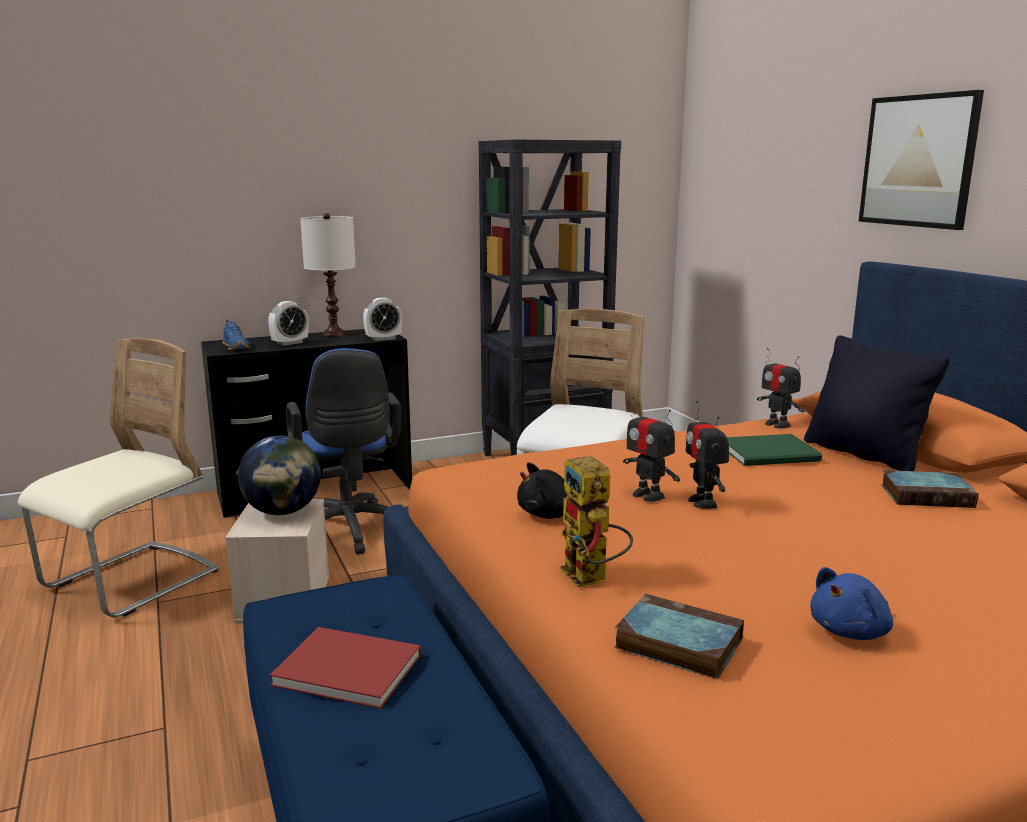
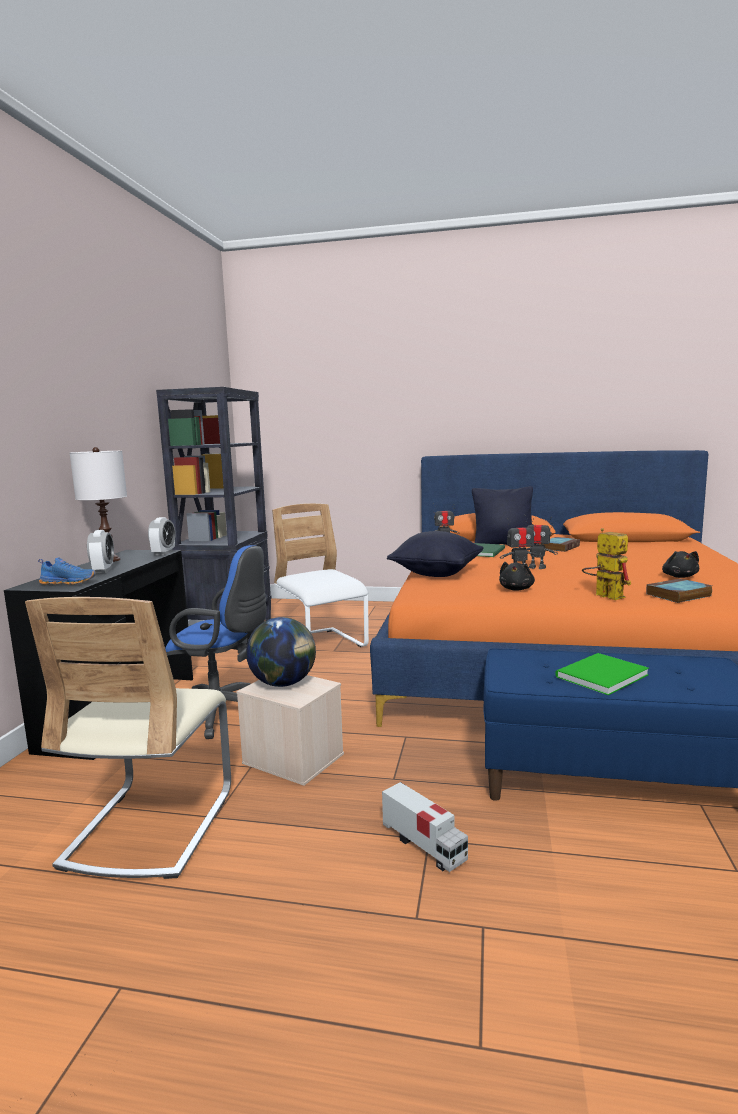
camera: 55 degrees left, 5 degrees down
(131, 582) = (150, 826): beige chair -> beige chair turned 150 degrees counterclockwise
(151, 728) = (424, 845): none -> toy truck
(346, 667) = (598, 676): red book -> green book
(578, 456) = (436, 574): none -> black pillow
(592, 579) = (603, 595): toy robot -> toy robot turned 135 degrees counterclockwise
(851, 631) = (679, 576): blue plush toy -> black plush toy
(918, 161) = (435, 403): picture -> none

